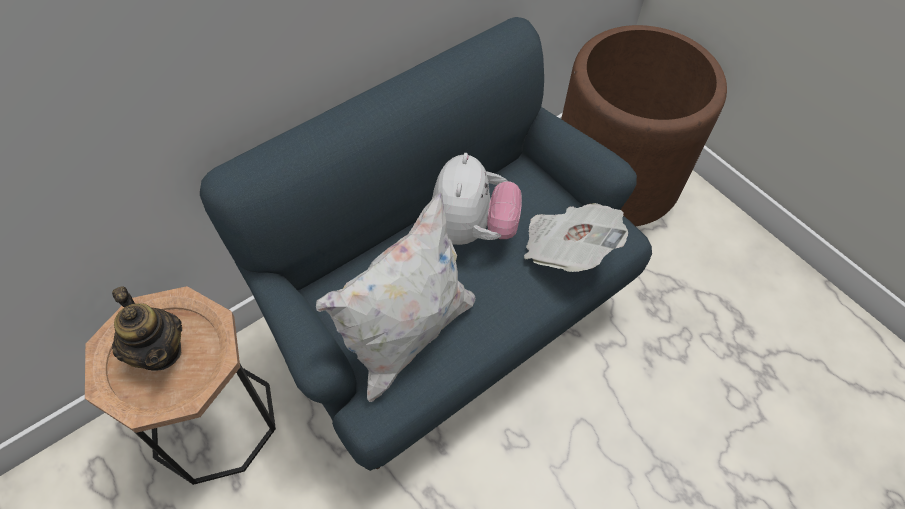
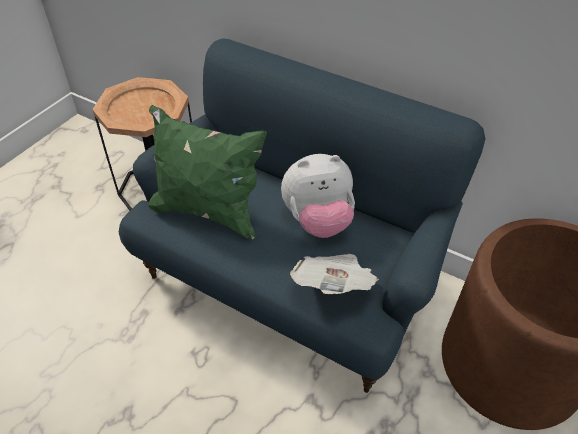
camera: 70 degrees right, 10 degrees down
(159, 351) = (145, 104): teapot -> none
(407, 335) = (208, 212): white pillow -> green pillow

